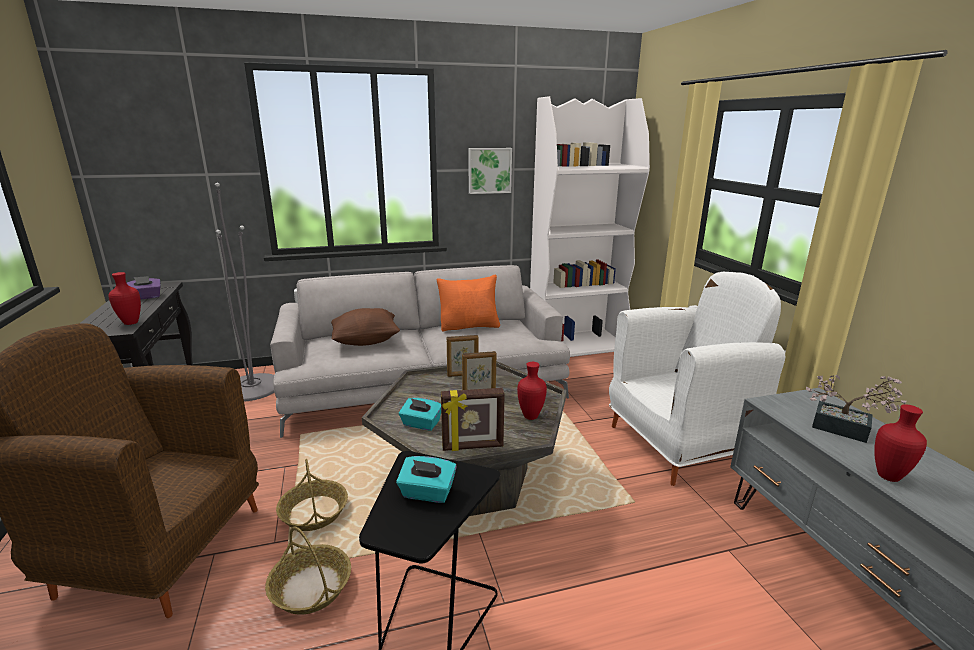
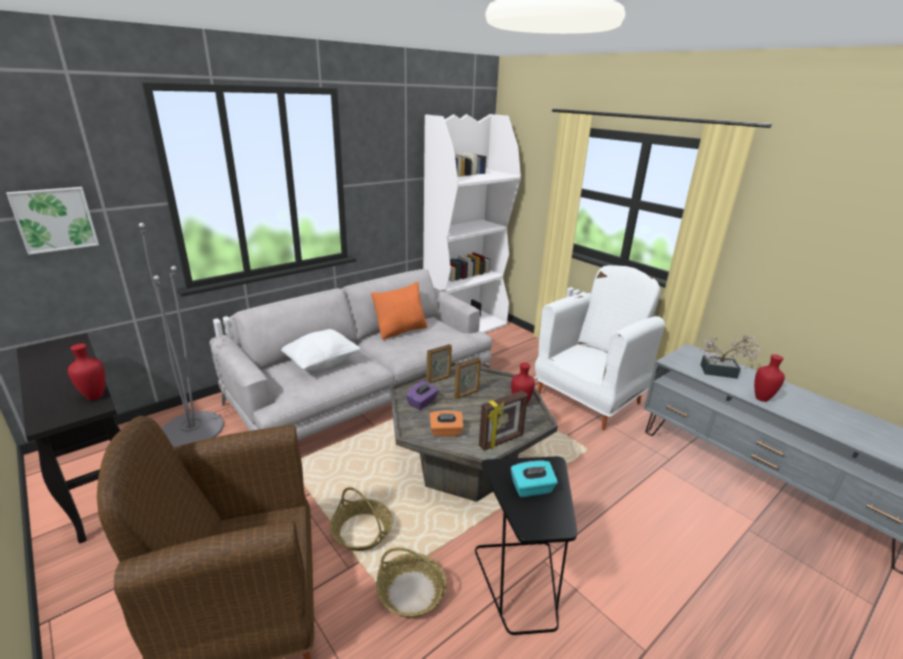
camera: 25 degrees left, 5 degrees up
(146, 297) = (67, 360): purple tissue box -> purple tissue box (422, 402)
(366, 341) = (322, 362): brown pillow -> white pillow
(421, 424) = (446, 432): turquoise tissue box -> orange tissue box
(489, 170) = (387, 182): picture -> picture (54, 219)

